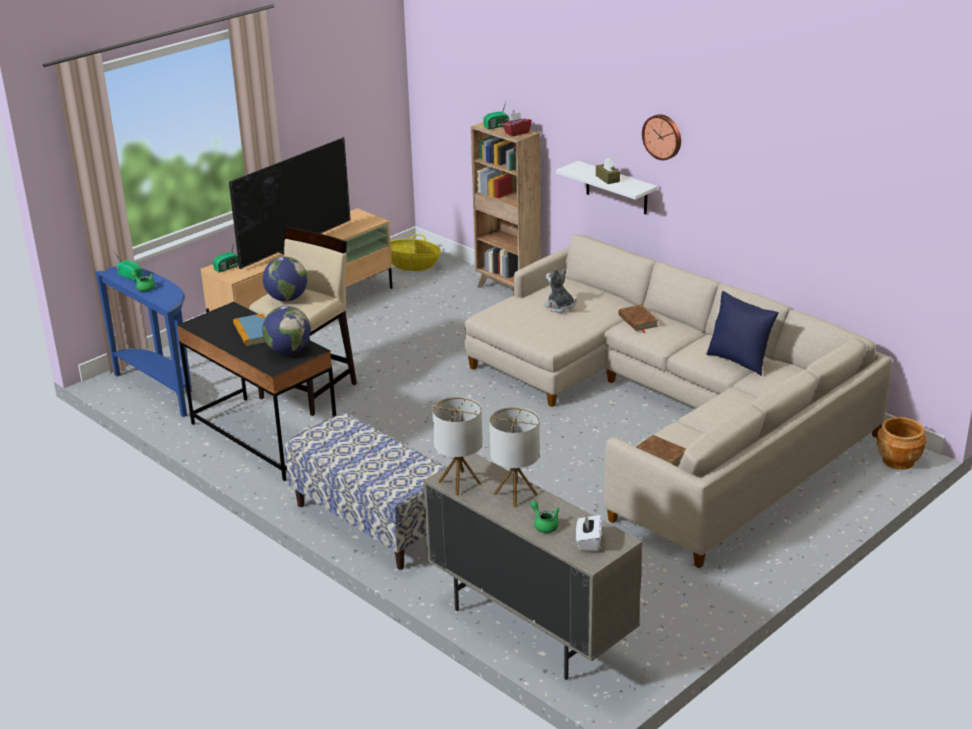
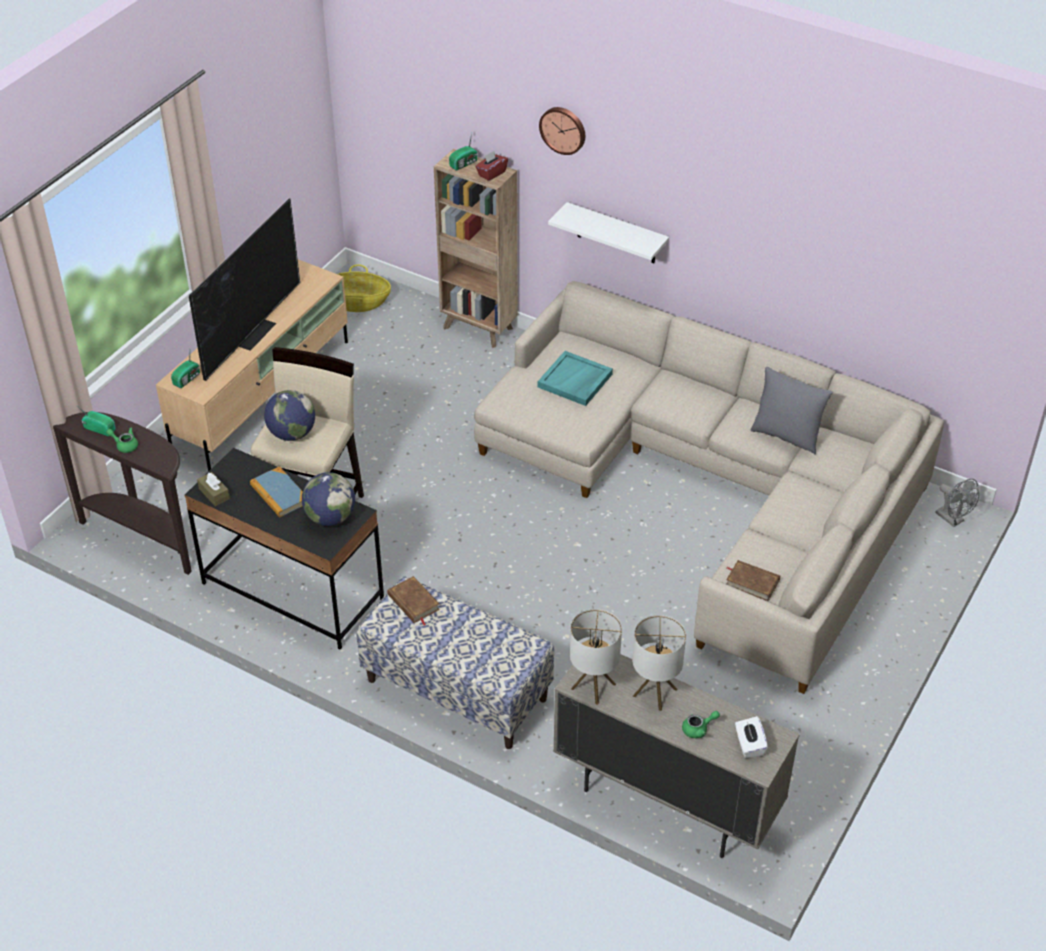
camera: 15 degrees left, 15 degrees up
(161, 389) = (145, 536): blue console table -> brown console table
(544, 525) = (698, 729): green teapot -> green teapot turned 120 degrees clockwise
(559, 307) = (575, 381): plush toy -> turquoise tray
(607, 179) = (611, 231): brown tissue box -> brown tissue box (214, 494)
(638, 321) = (664, 390): brown book -> brown book (413, 603)
(663, 136) = (677, 189): wall clock -> wall clock (563, 129)
(739, 361) = (786, 436): blue pillow -> grey pillow
(898, 460) = (953, 519): brown planter -> grey fan

